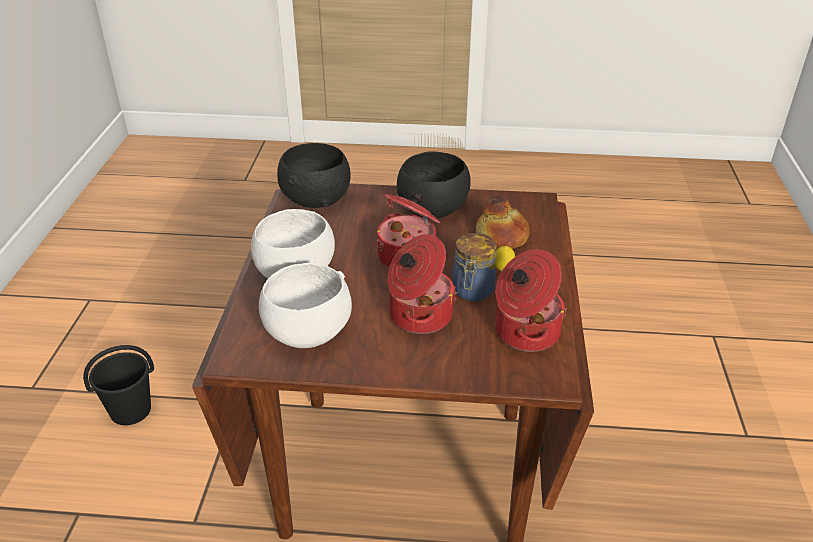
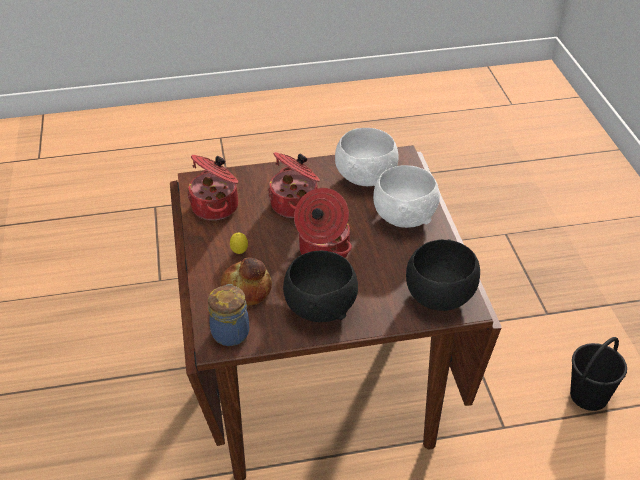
camera: 165 degrees right, 5 degrees up
(472, 291) = (261, 230): jar -> jar (231, 332)

